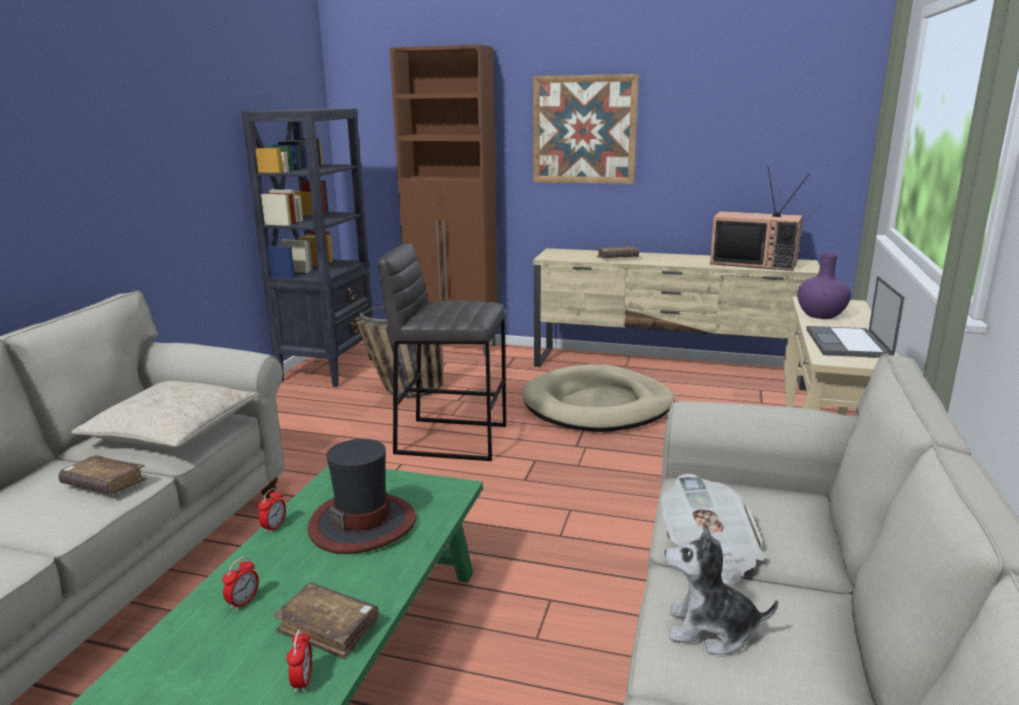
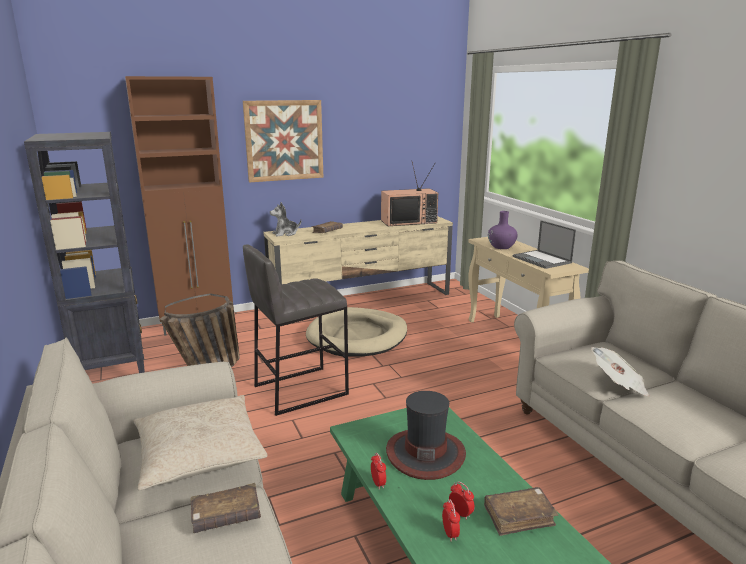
camera: 40 degrees left, 0 degrees up
(303, 681) = (559, 549): alarm clock -> alarm clock (460, 513)
(710, 630) = (674, 418): plush toy -> plush toy (285, 233)

